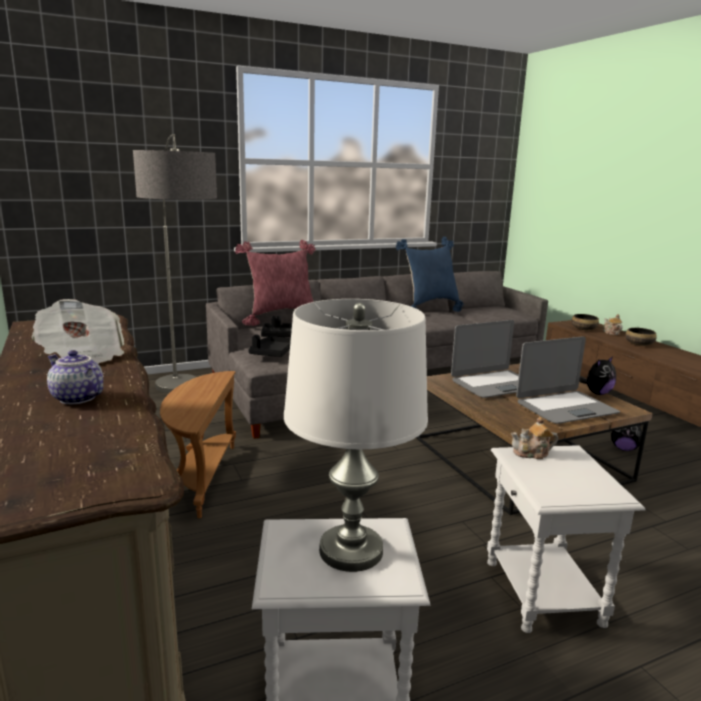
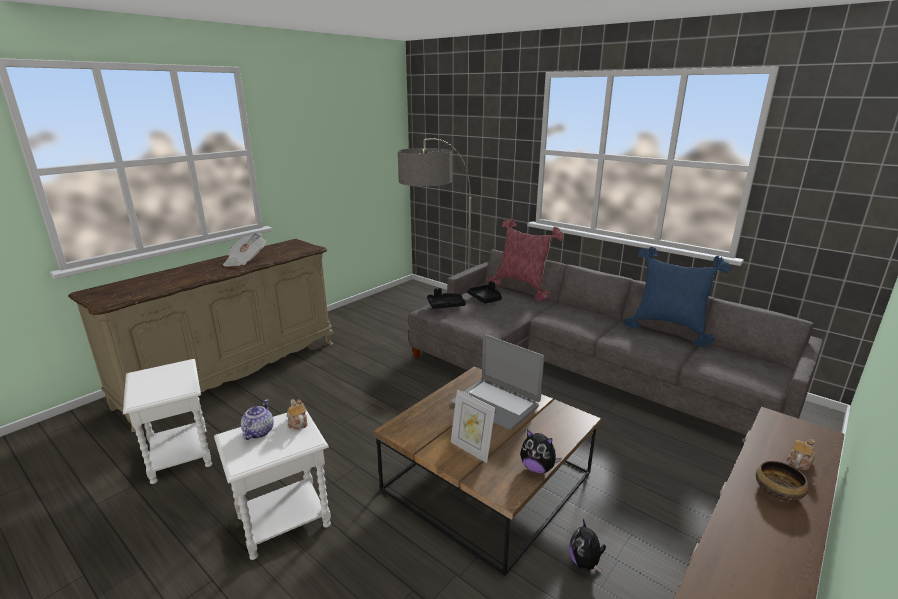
camera: 65 degrees right, 5 degrees up
(76, 398) = (189, 274): teapot -> teapot (258, 432)
(201, 478) = (352, 358): brown side table -> none
(351, 550) = (164, 383): white table lamp -> none
(565, 408) = (471, 449): laptop -> picture frame
(583, 329) = (777, 436): bowl -> none

